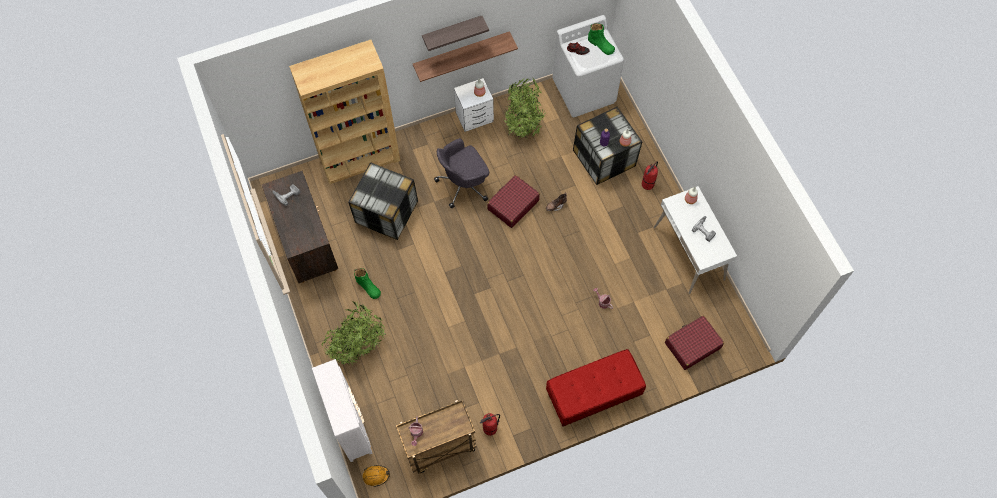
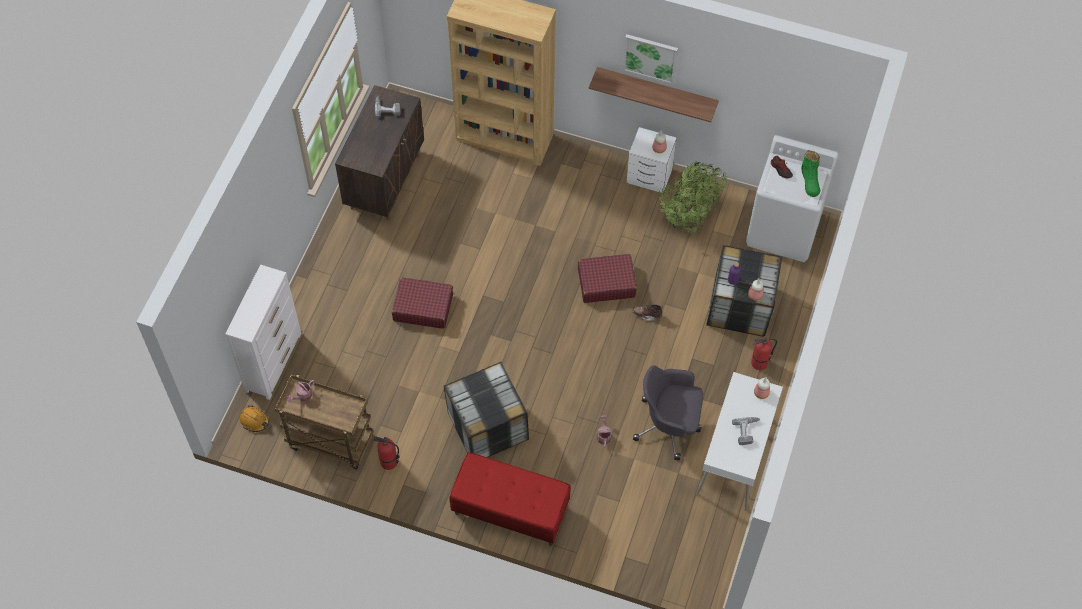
camera: 40 degrees right, 5 degrees down
(358, 347) = (344, 301): potted plant -> none
(368, 287) = (402, 256): green boot -> none
(386, 212) = (482, 202): storage box -> storage box (487, 426)
(452, 31) = (650, 58): shelf -> picture
(464, 184) = (578, 230): grey office chair -> grey office chair (669, 425)
(692, 345) = (651, 543): red suitcase -> red suitcase (423, 307)

